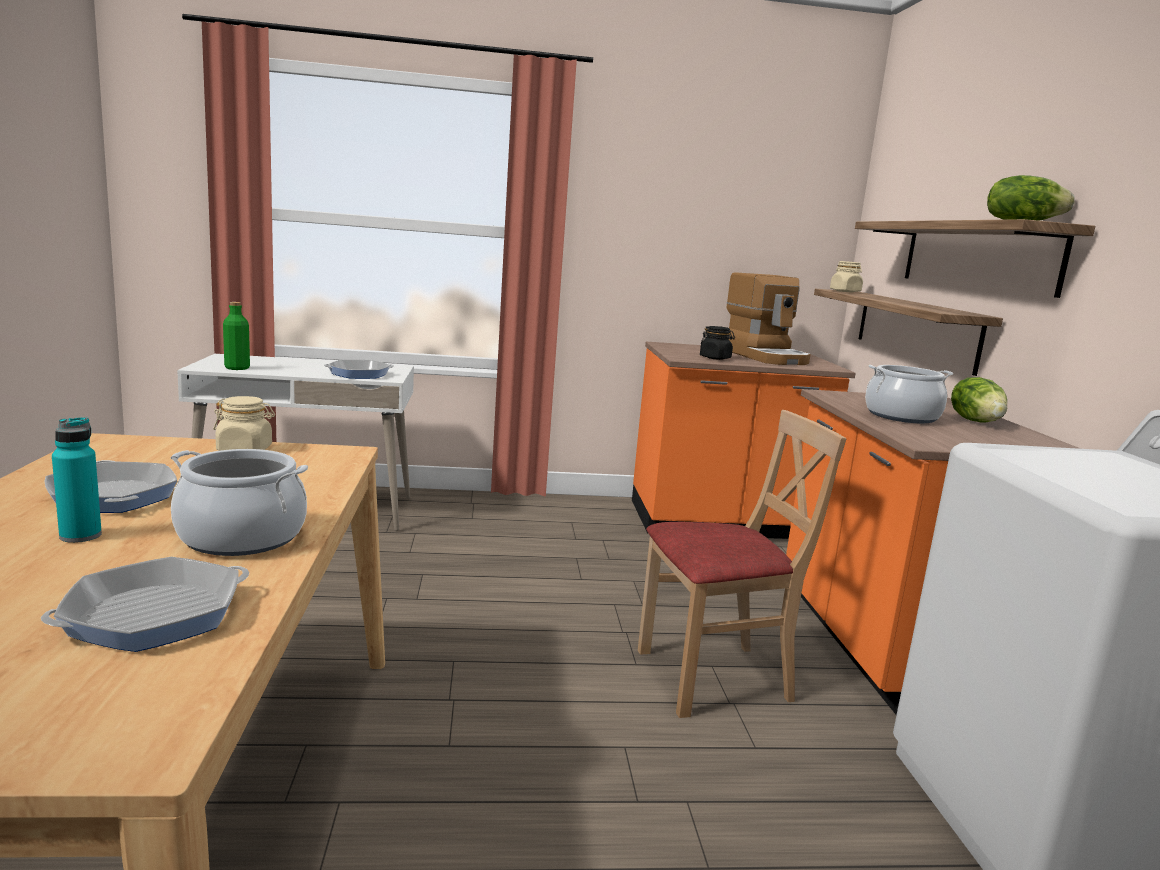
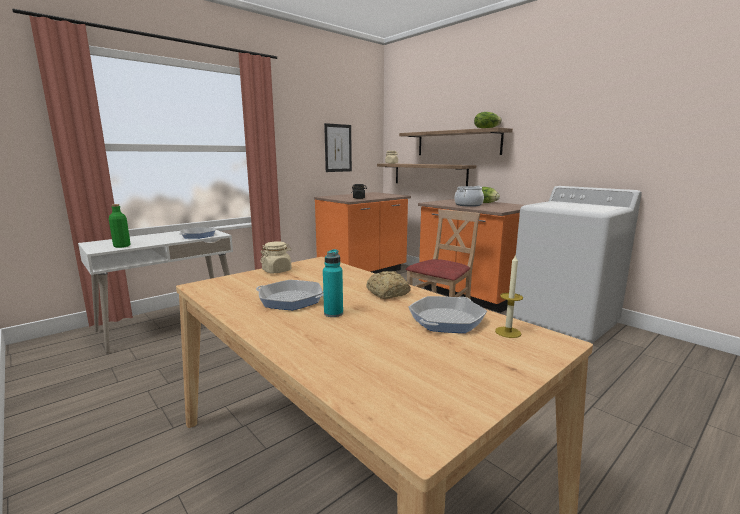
camera: 35 degrees left, 0 degrees up
(147, 684) = (508, 332): none -> candle
(154, 615) = (446, 320): frying pan -> frying pan turned 150 degrees counterclockwise
(241, 537) = (387, 293): cooking pot -> bread
(724, 246) = (338, 148): none -> picture
(765, 356) = (370, 195): coffee machine -> none

